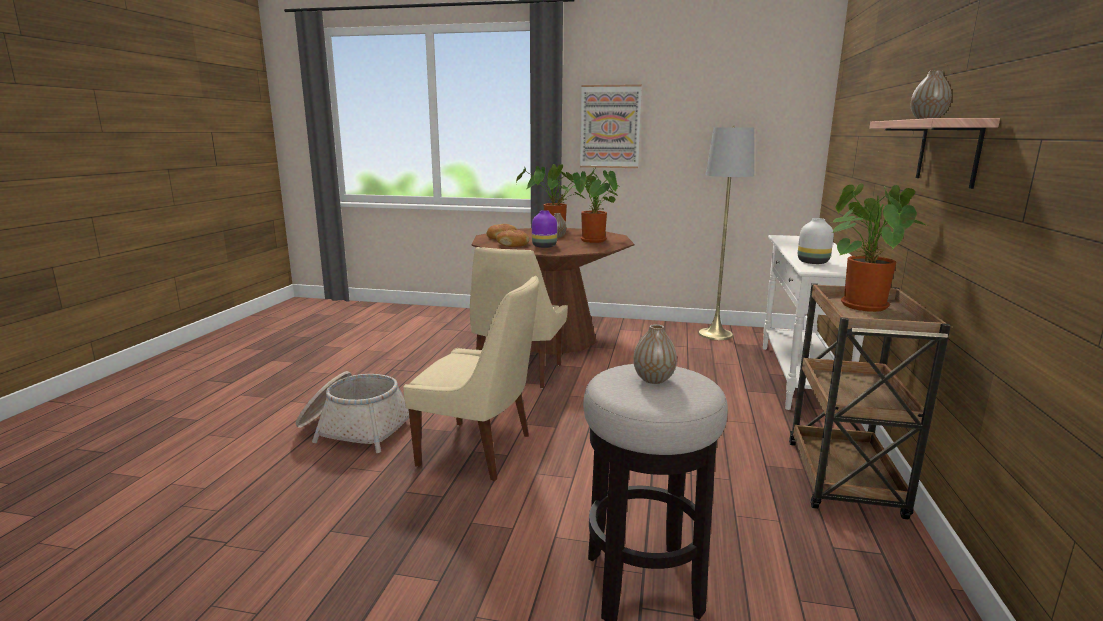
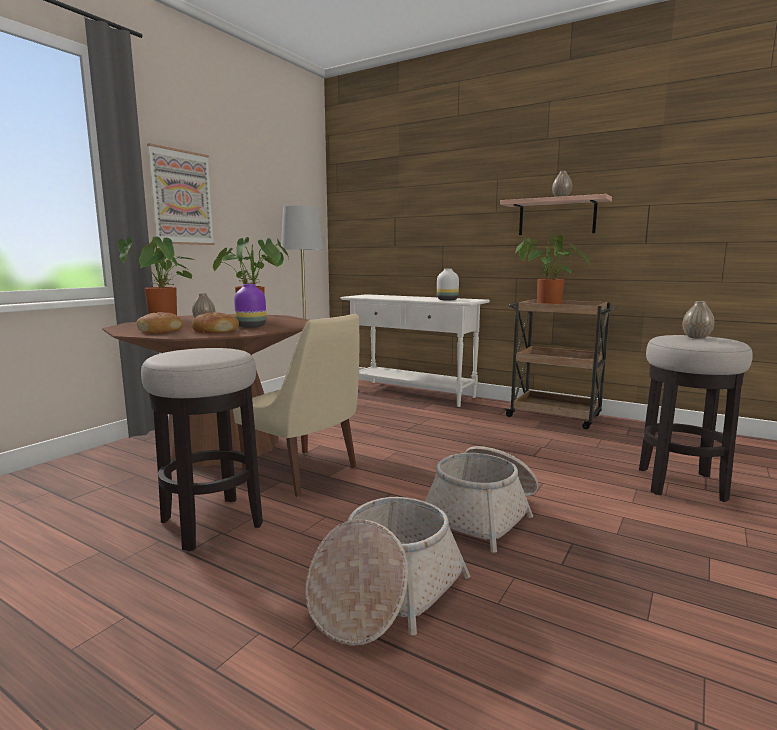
camera: 70 degrees left, 5 degrees down
(427, 366) = (211, 523): none -> stool
(479, 451) = (482, 515): beige chair -> basket

